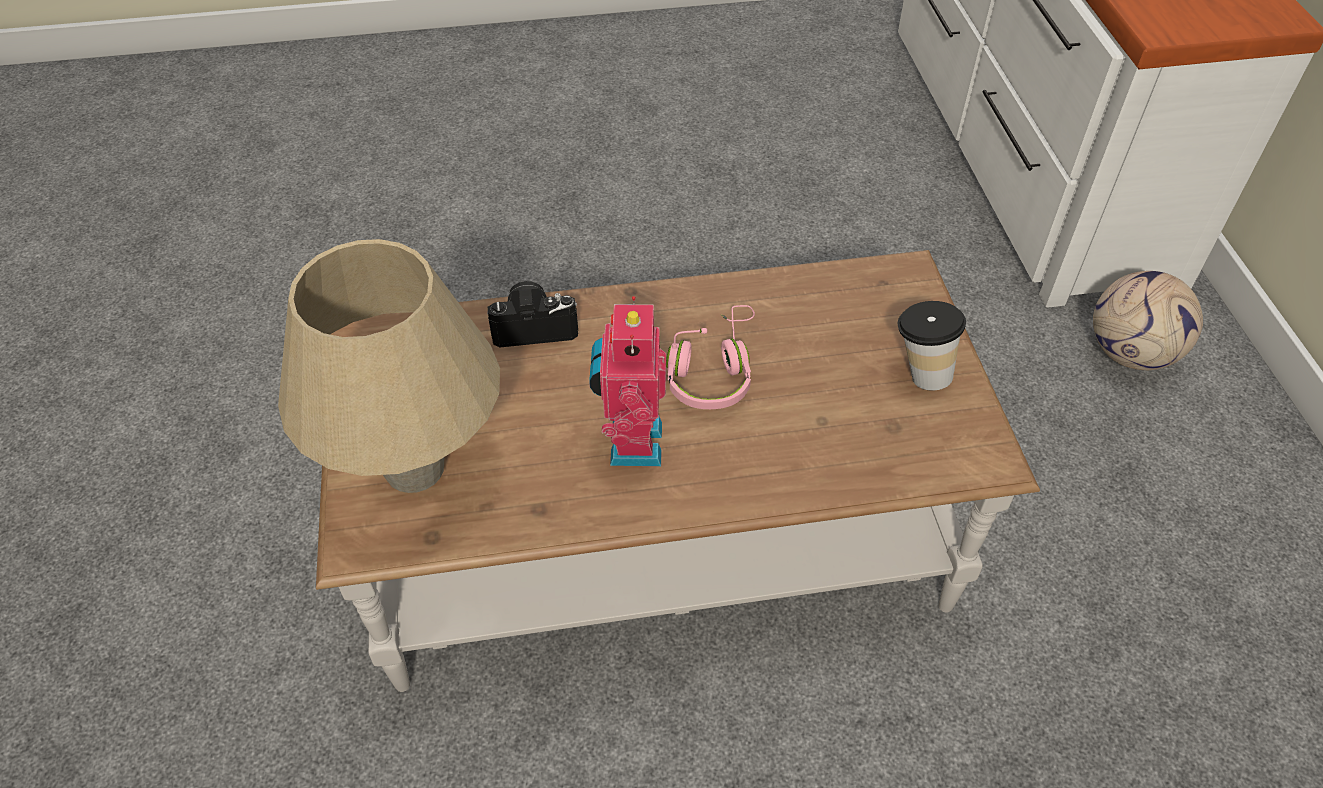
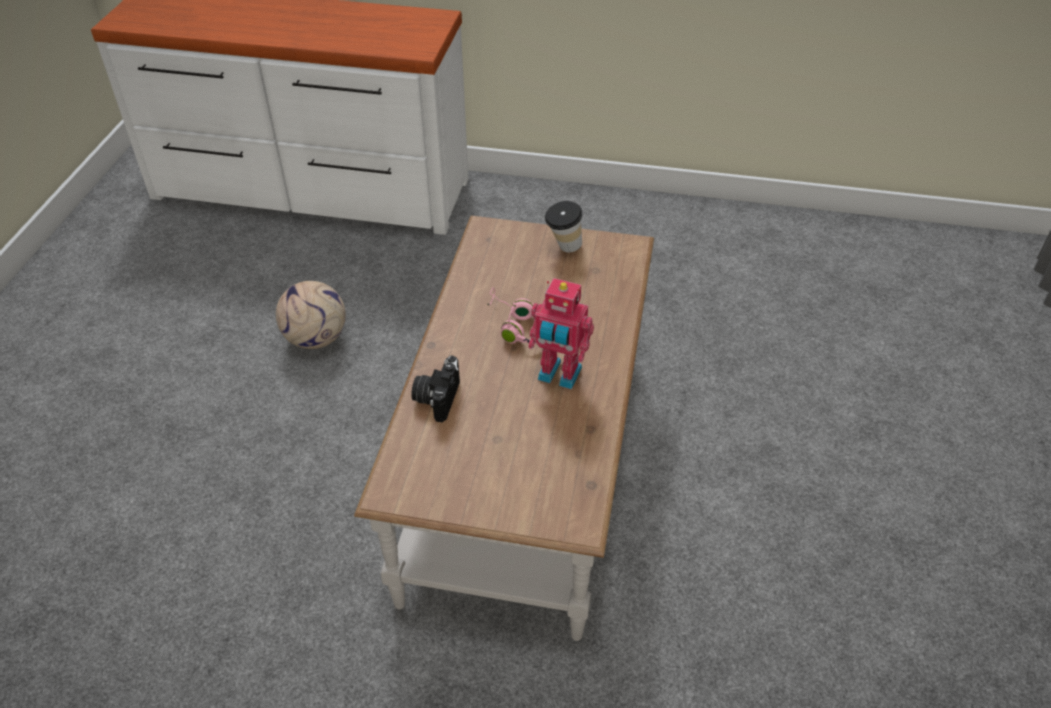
camera: 70 degrees left, 5 degrees down
(414, 468) = (531, 484): beige table lamp -> none
(1132, 353) = (498, 218): football -> football (316, 338)

